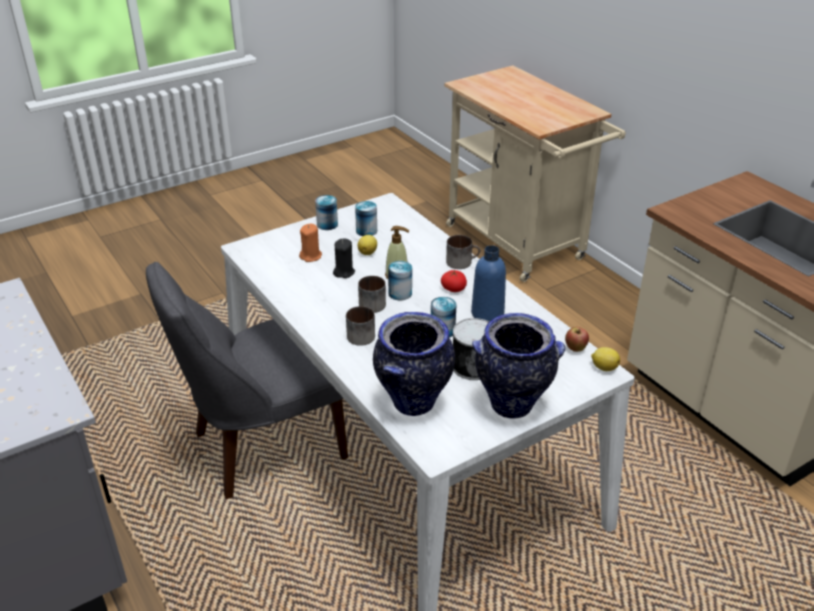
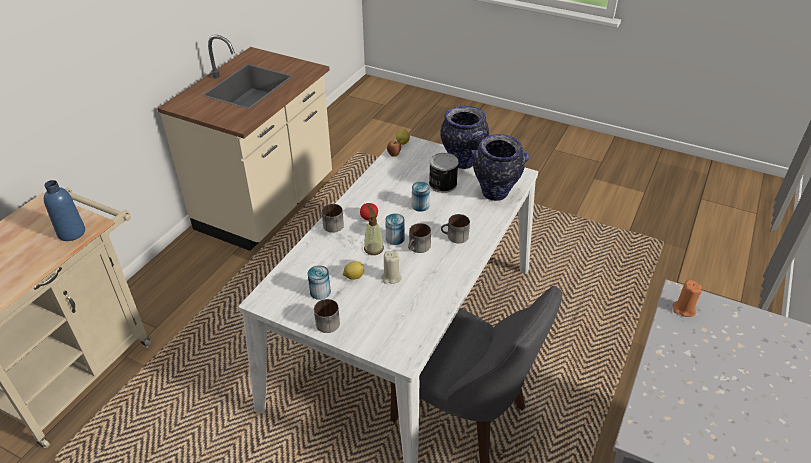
camera: 120 degrees left, 5 degrees up
(311, 256) = (383, 307): orange candle -> orange candle (683, 309)
(327, 224) = (325, 322): can -> mug
(344, 272) = (391, 277): black candle -> beige candle
(487, 313) = (386, 194): blue bottle -> blue bottle (71, 233)

